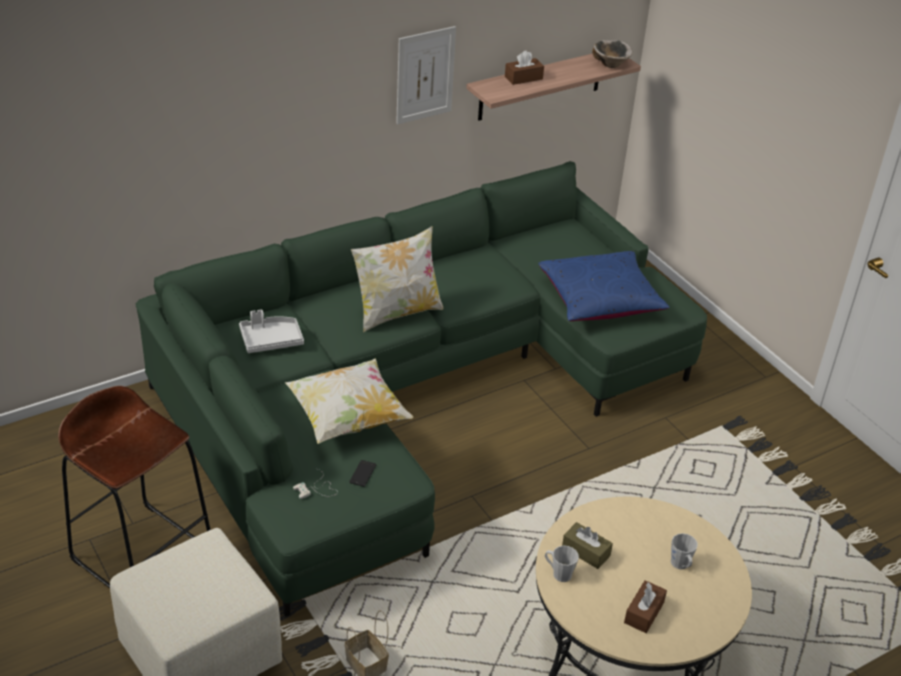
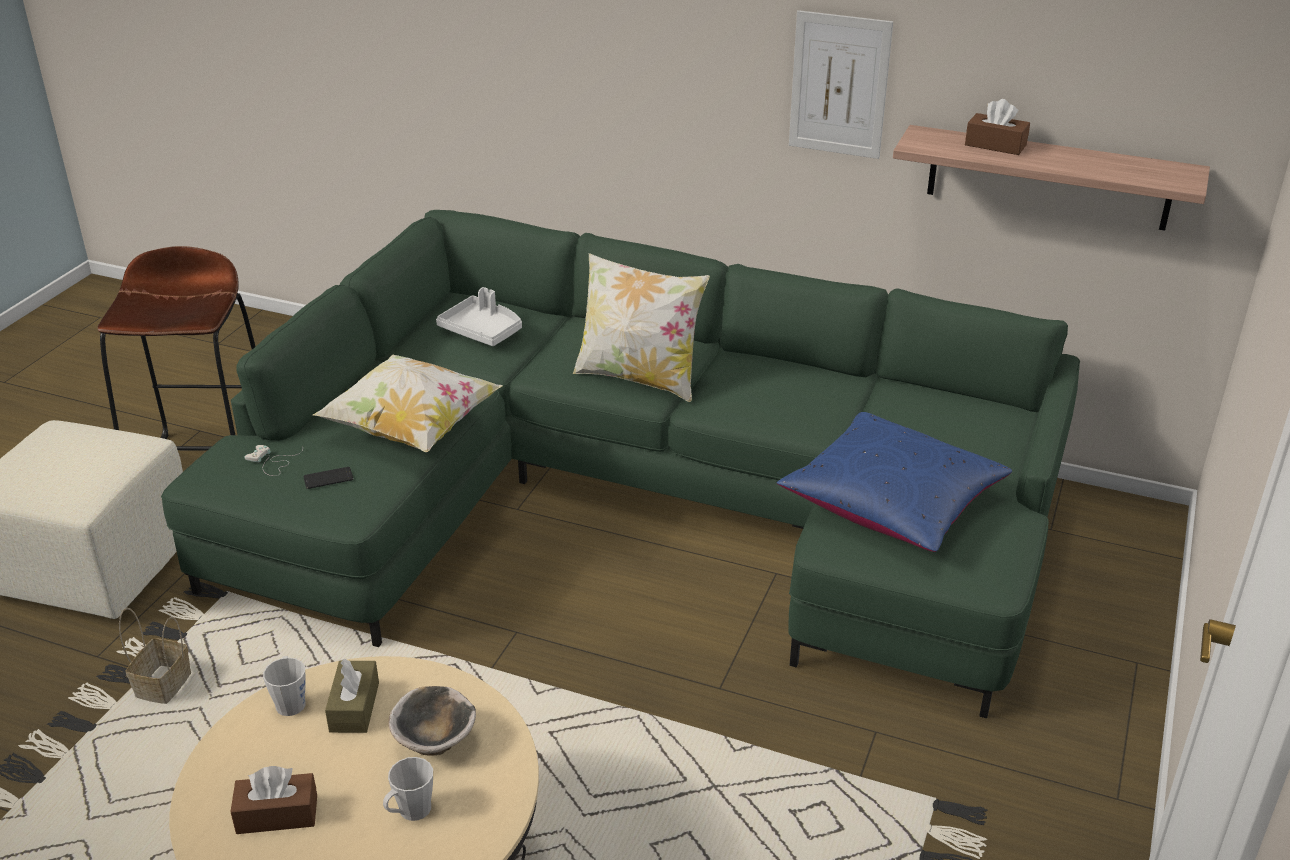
camera: 55 degrees right, 5 degrees down
(610, 64) = (1160, 177): bowl -> bowl (435, 742)

